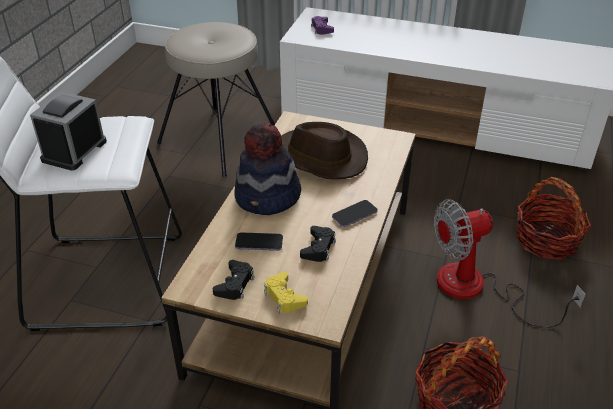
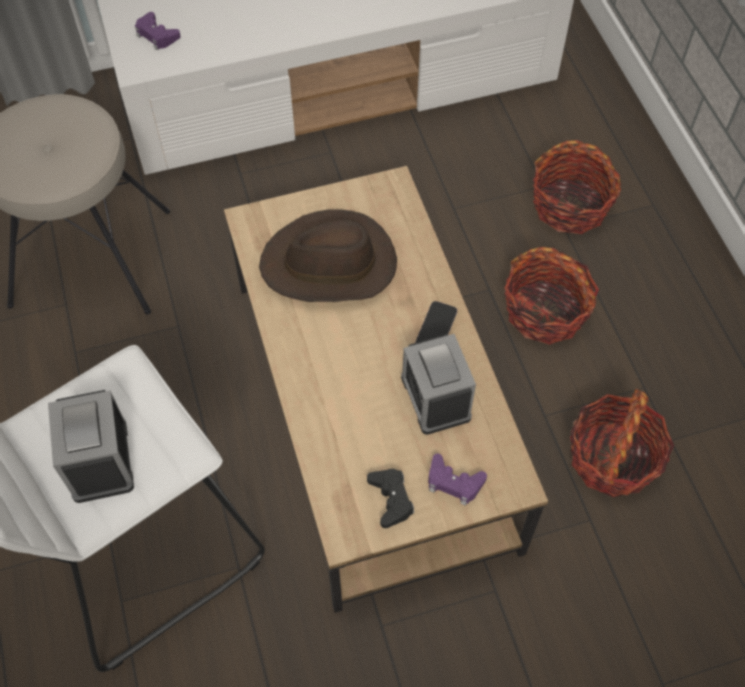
camera: 35 degrees left, 20 degrees up
(259, 243) = (369, 429): phone -> none
(268, 198) = (324, 359): hat -> none
(284, 297) = (454, 482): yellow game controller -> purple game controller
(318, 248) = (435, 397): black game controller -> alarm clock
(477, 289) = (545, 311): fan -> basket

